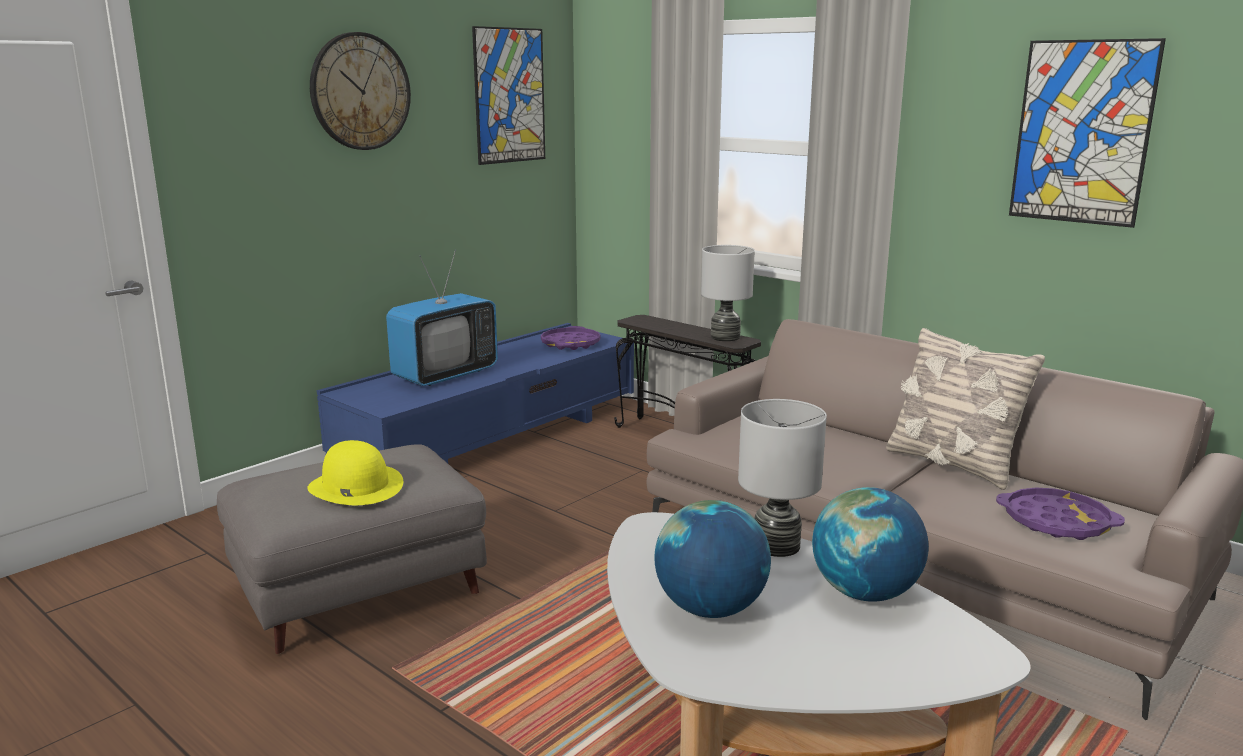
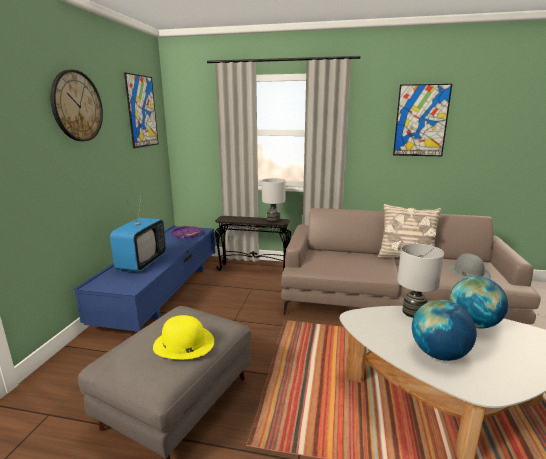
camera: 30 degrees left, 0 degrees up
(1056, 522) = (468, 272): purple tray -> grey hat

